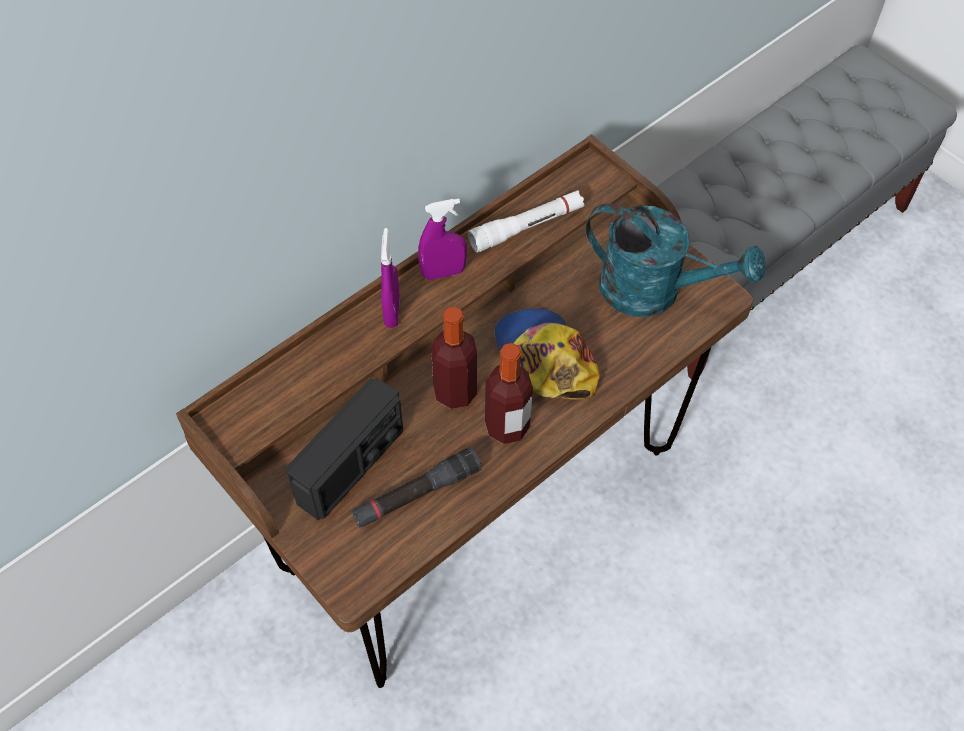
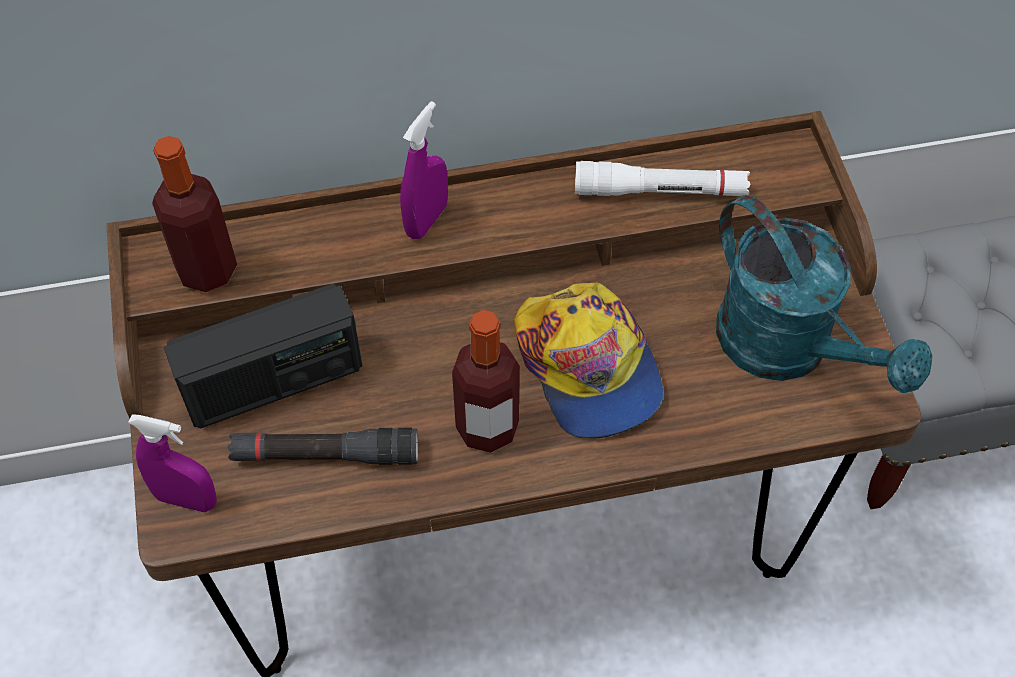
camera: 30 degrees right, 0 degrees up
(443, 273) = (519, 201): purple spray bottle -> purple spray bottle (186, 499)
(455, 392) = (453, 354): bottle -> bottle (207, 269)
(544, 359) = (588, 367): cap -> cap turned 150 degrees clockwise

